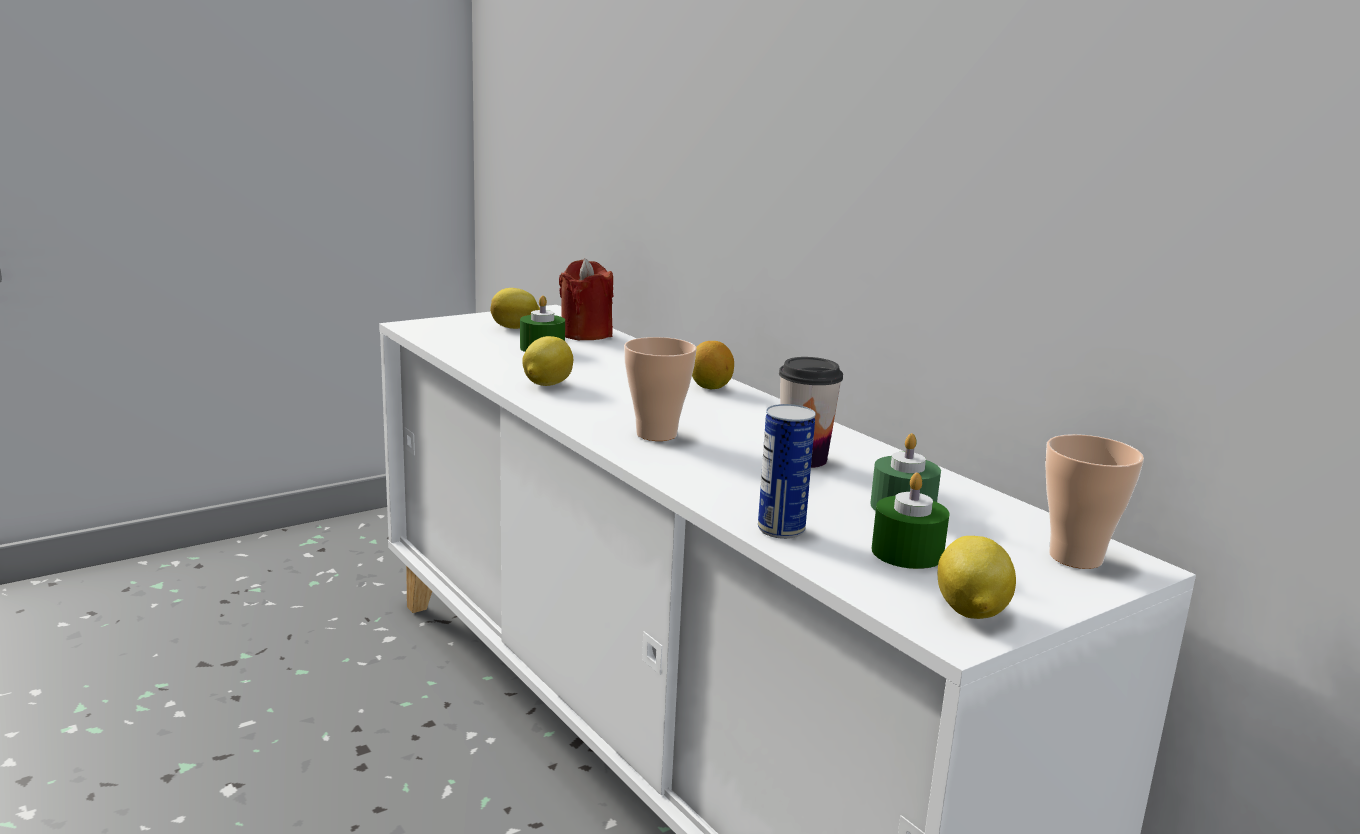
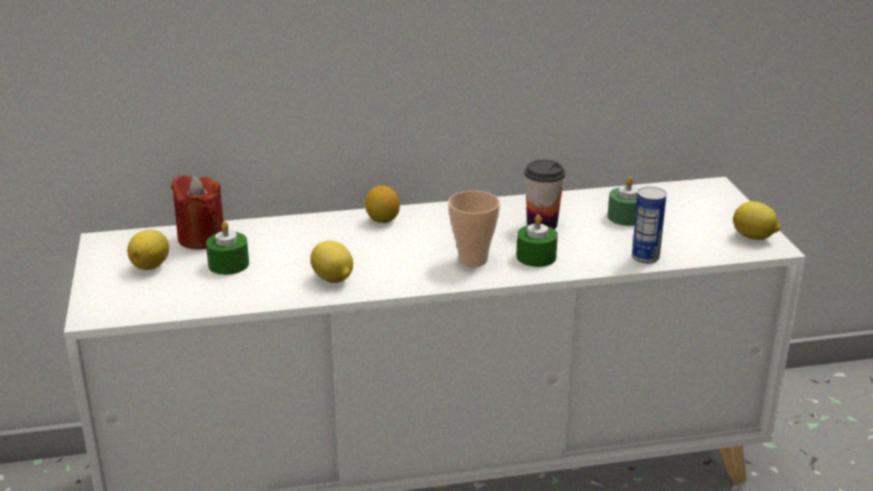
camera: 65 degrees left, 10 degrees up
(907, 552) = (685, 232): green candle -> green candle (536, 257)
(1075, 557) = (702, 195): cup -> none

